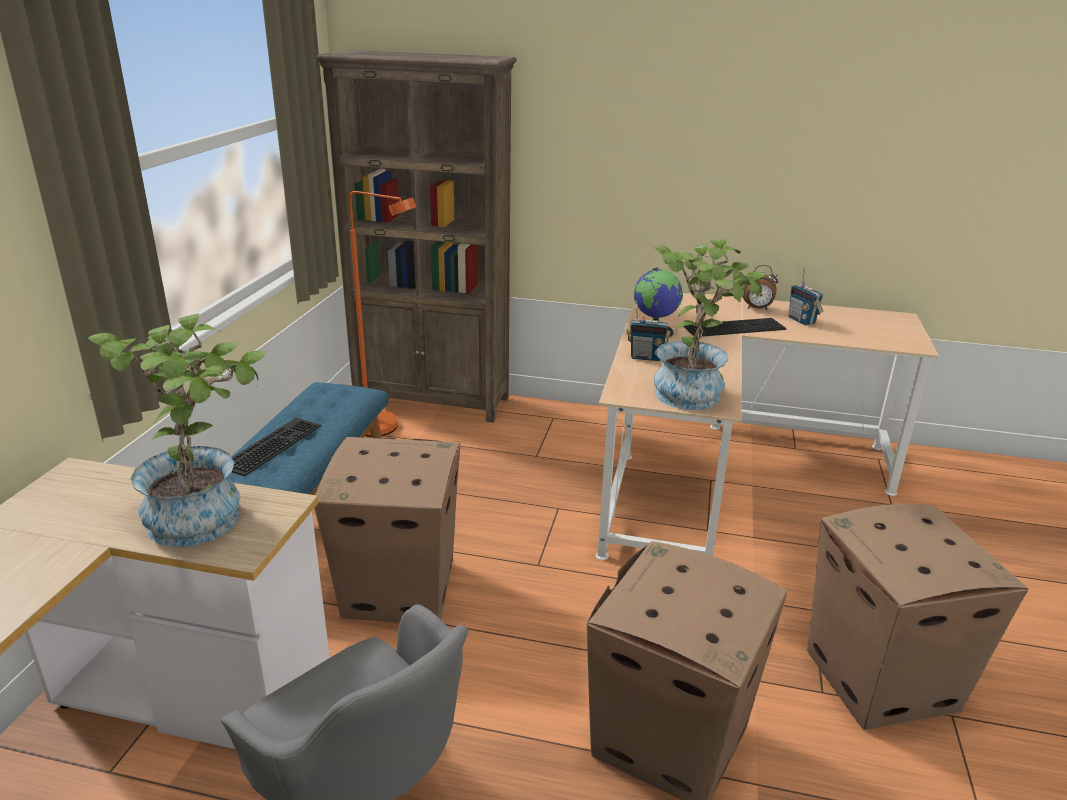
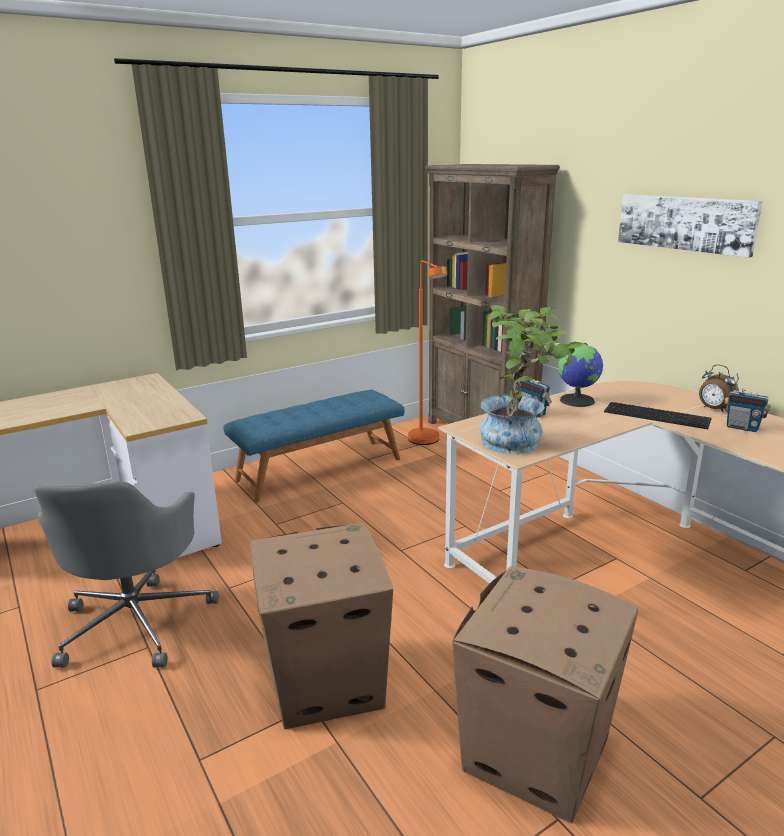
camera: 45 degrees right, 5 degrees down
(206, 514) = (155, 409): potted plant -> none
(271, 444) = (295, 411): keyboard -> none
(397, 589) = (307, 525): cardboard box -> none
(688, 124) = (685, 223): none -> picture
(801, 320) = (742, 427): radio -> radio turned 75 degrees counterclockwise

